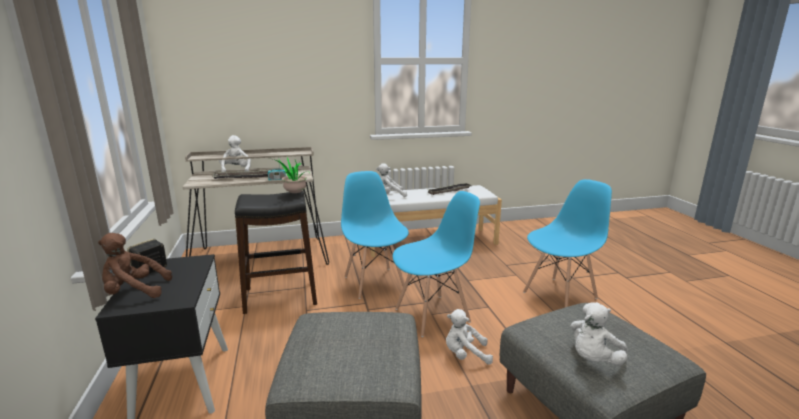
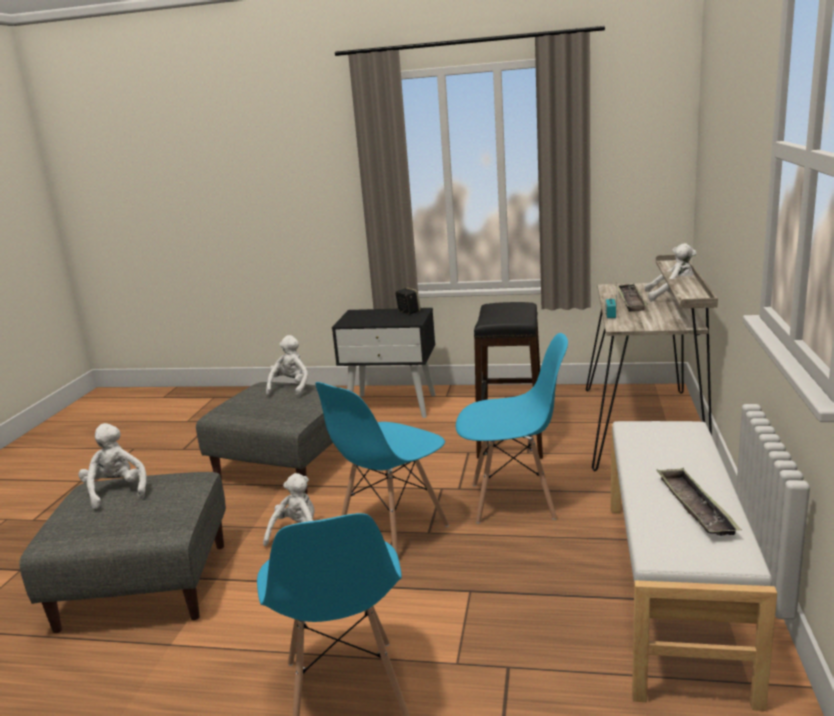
camera: 115 degrees right, 0 degrees up
(134, 292) = (374, 312): brown plush toy -> none
(293, 193) = (509, 319): potted plant -> none
(389, 196) = (668, 436): white plush toy -> white plush toy (291, 388)
(433, 315) = (392, 531): blue chair -> blue chair turned 45 degrees clockwise

